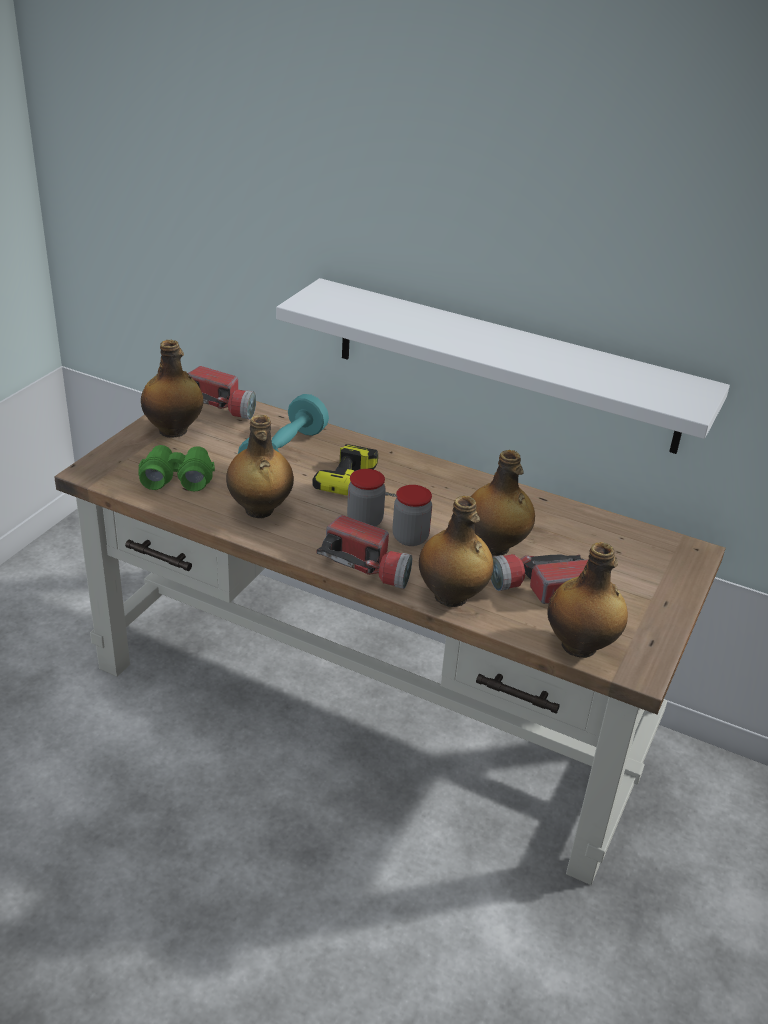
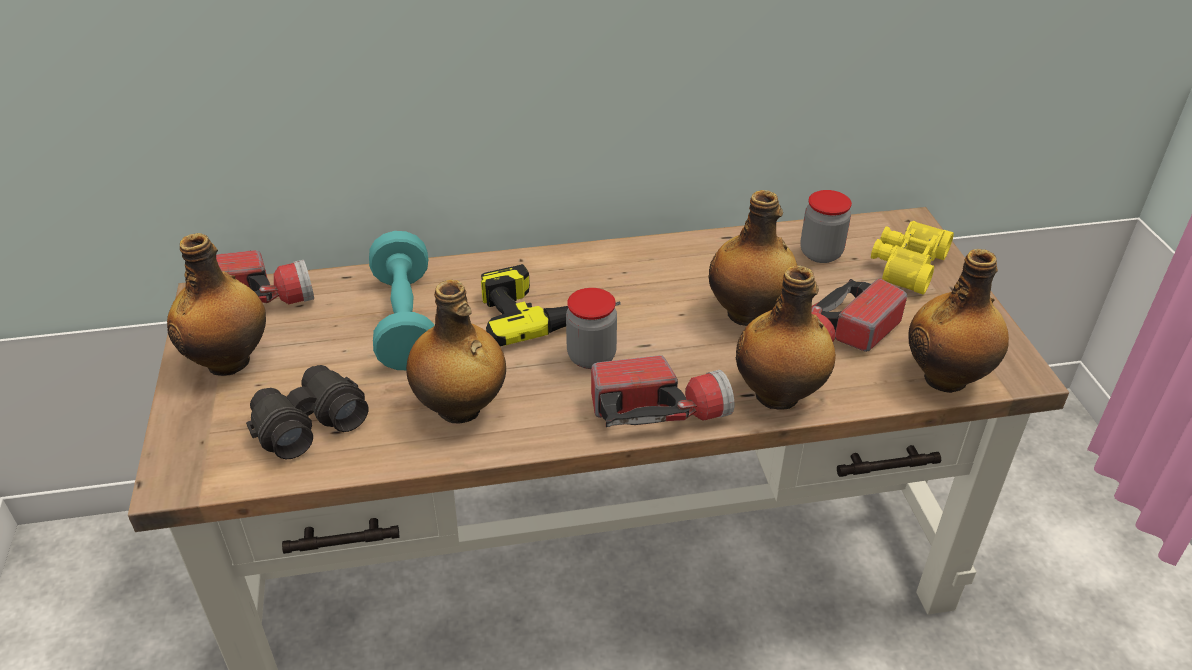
camera: 35 degrees left, 5 degrees up
(177, 477) = (308, 422): green binoculars -> black binoculars
(410, 538) = (659, 350): jar -> jar (820, 253)
(505, 365) = (645, 96): white shelf -> none
(651, 573) = (905, 265): none -> yellow binoculars

